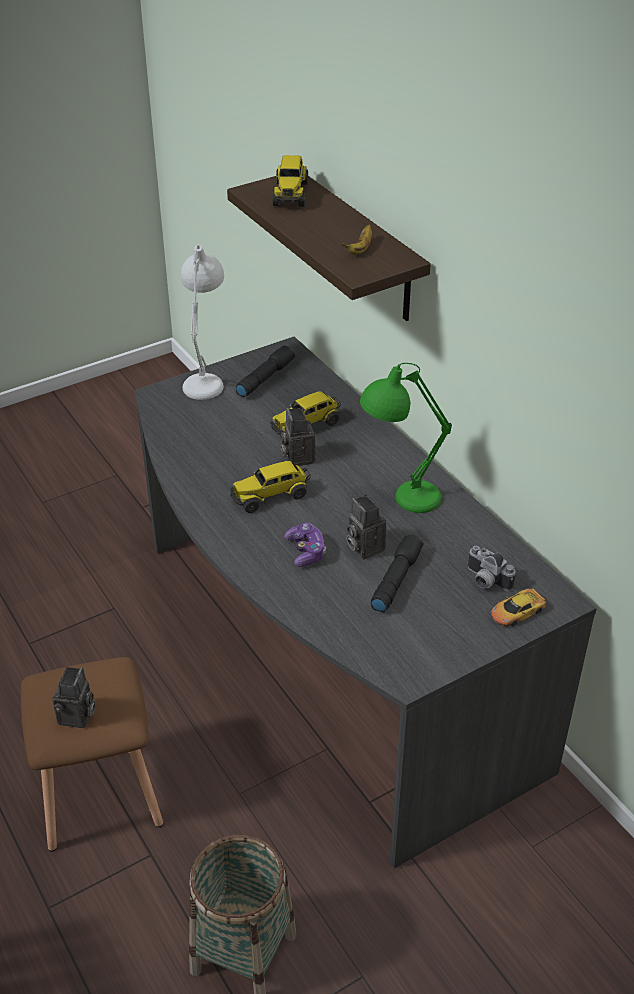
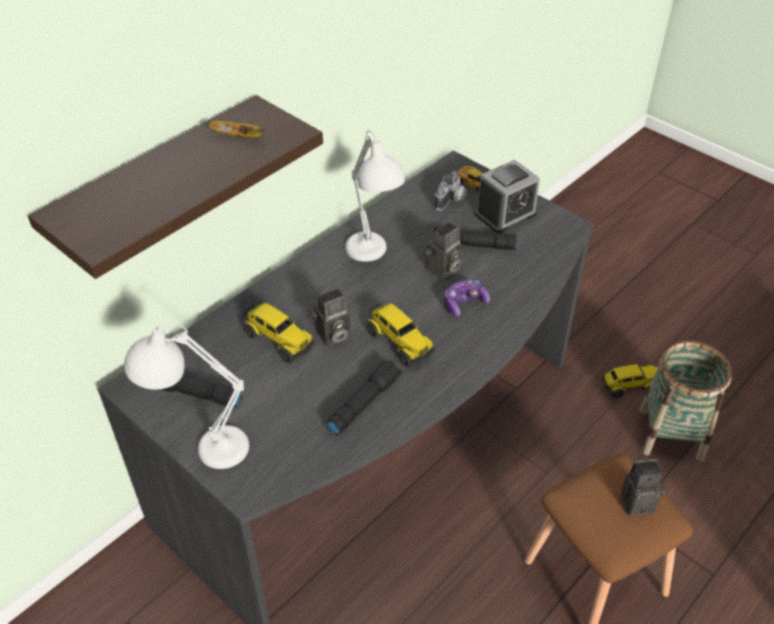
camera: 105 degrees left, 5 degrees up
(210, 463) = (363, 402): none -> black flashlight
(290, 194) = (105, 208): toy truck -> toy truck (629, 386)
(398, 499) = (372, 258): green table lamp -> white table lamp
(446, 623) = (505, 214): none -> alarm clock

